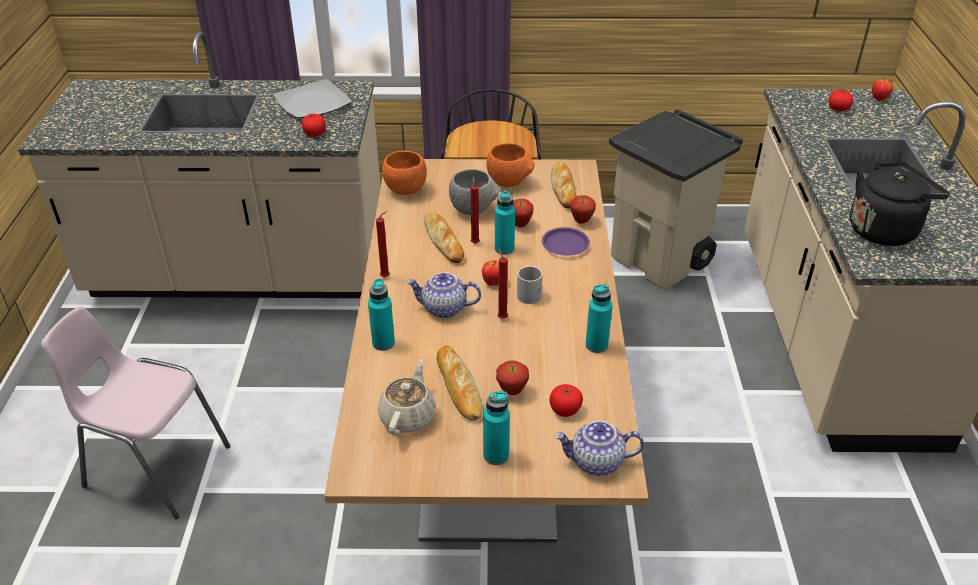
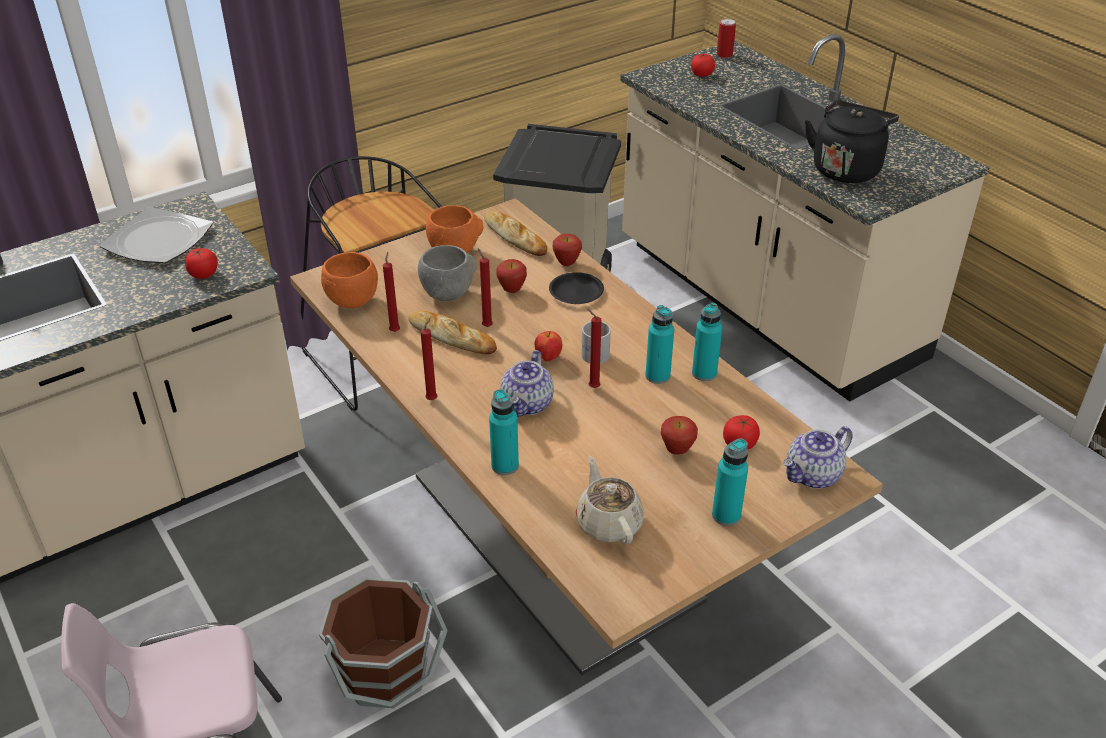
camera: 35 degrees left, 0 degrees up
(301, 466) = (386, 673): none -> brown bucket
(412, 221) = (395, 330): none -> red candle
(444, 309) = (528, 404): teapot -> teapot turned 45 degrees counterclockwise
(458, 387) = (625, 471): bread -> none
(504, 249) = (522, 320): turquoise bottle -> turquoise bottle (657, 376)
(565, 244) = (576, 292): purple plate -> black plate
(879, 99) = (724, 55): apple -> can

